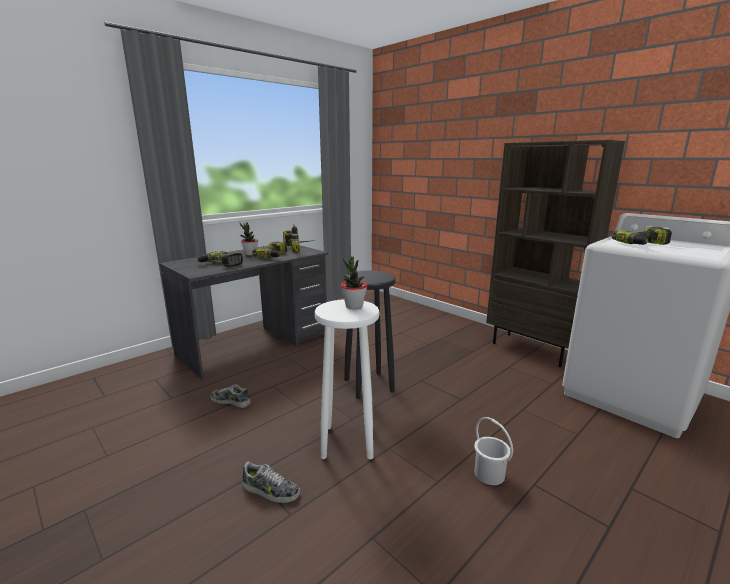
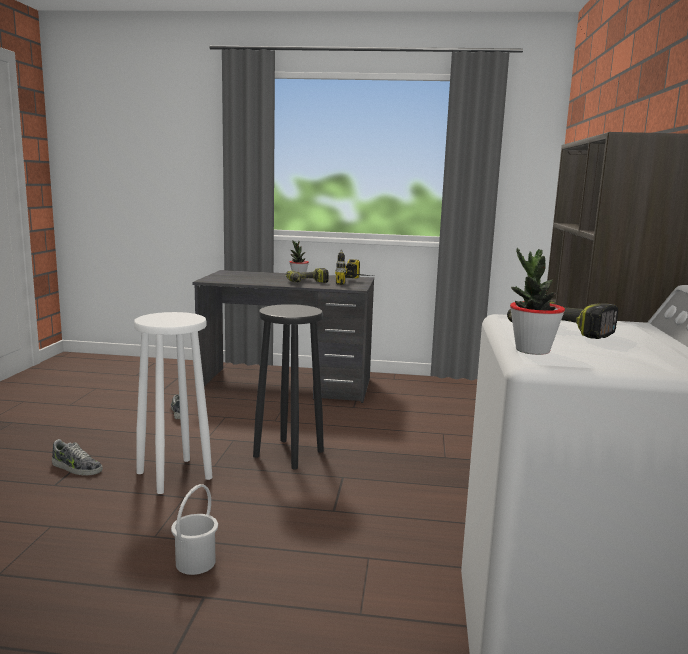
camera: 50 degrees right, 5 degrees down
(220, 264) = (247, 279): power drill -> none
(270, 491) = (76, 468): shoe -> shoe turned 45 degrees counterclockwise
(354, 306) = (180, 319): potted plant -> potted plant (532, 350)

